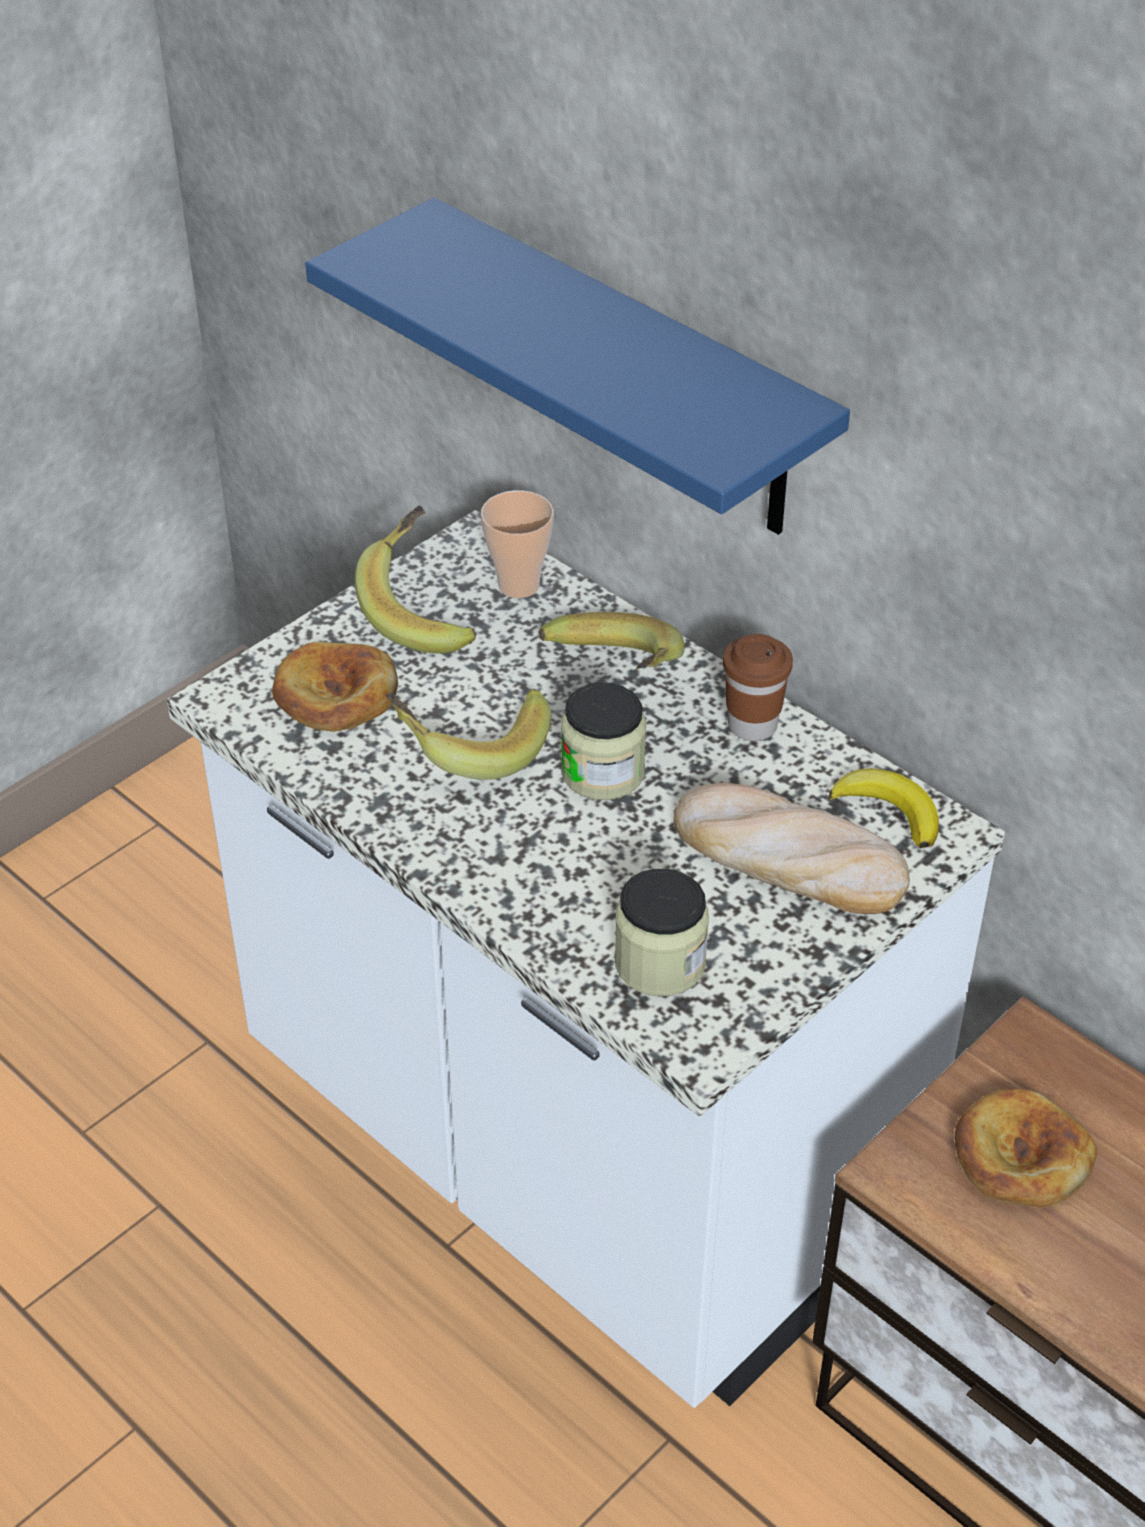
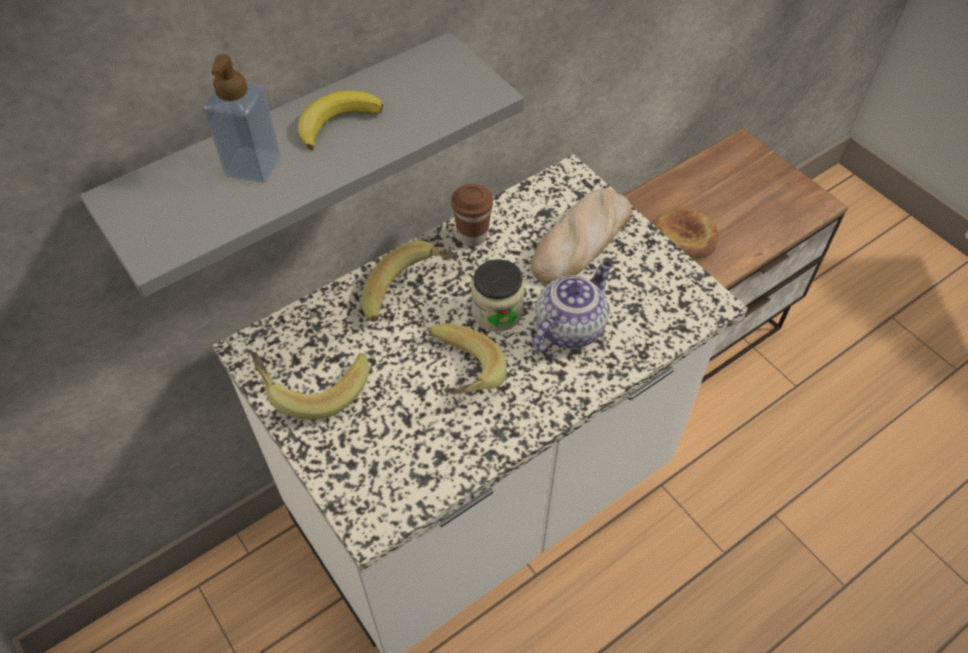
camera: 80 degrees left, 10 degrees up
(336, 694) = (387, 449): bread -> none
(509, 296) = (253, 166): none -> soap dispenser
(518, 585) = (306, 330): cup -> none
(593, 859) = (569, 327): none -> teapot
(627, 372) = (290, 155): blue shelf -> grey shelf
(660, 963) = (654, 309): jar -> none
(889, 811) = (552, 193): banana -> banana (337, 122)

